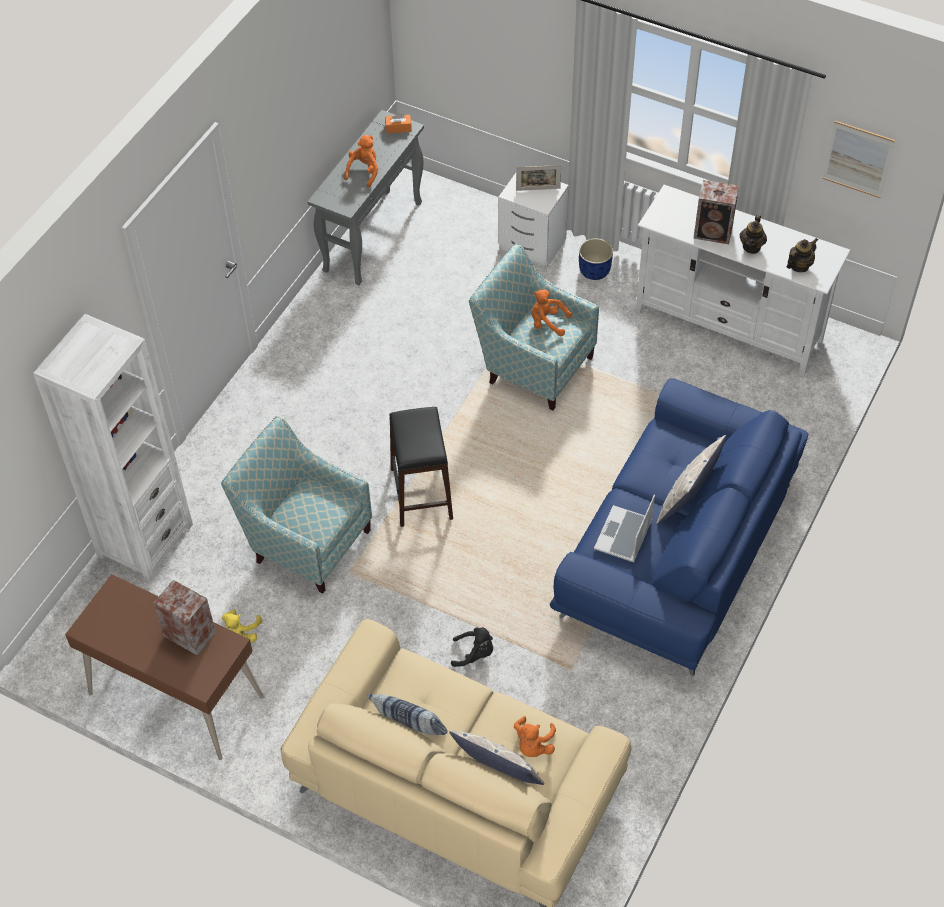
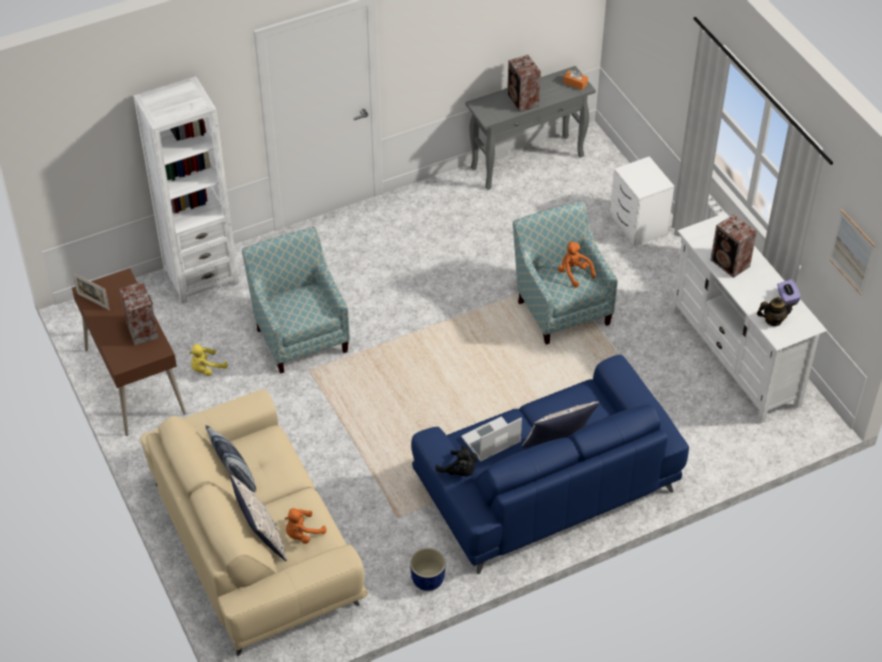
camera: 35 degrees right, 5 degrees down
(364, 172) = (523, 101): orange plush toy -> speaker
(421, 493) = (402, 348): black stool -> none
(474, 654) = (343, 469): black plush toy -> black plush toy (459, 471)
(538, 189) = (648, 178): picture frame -> picture frame (93, 301)
(595, 271) = (668, 267): blue planter -> blue planter (428, 580)
(751, 247) = (749, 288): teapot -> none
(791, 238) = (787, 298): none -> purple tissue box

